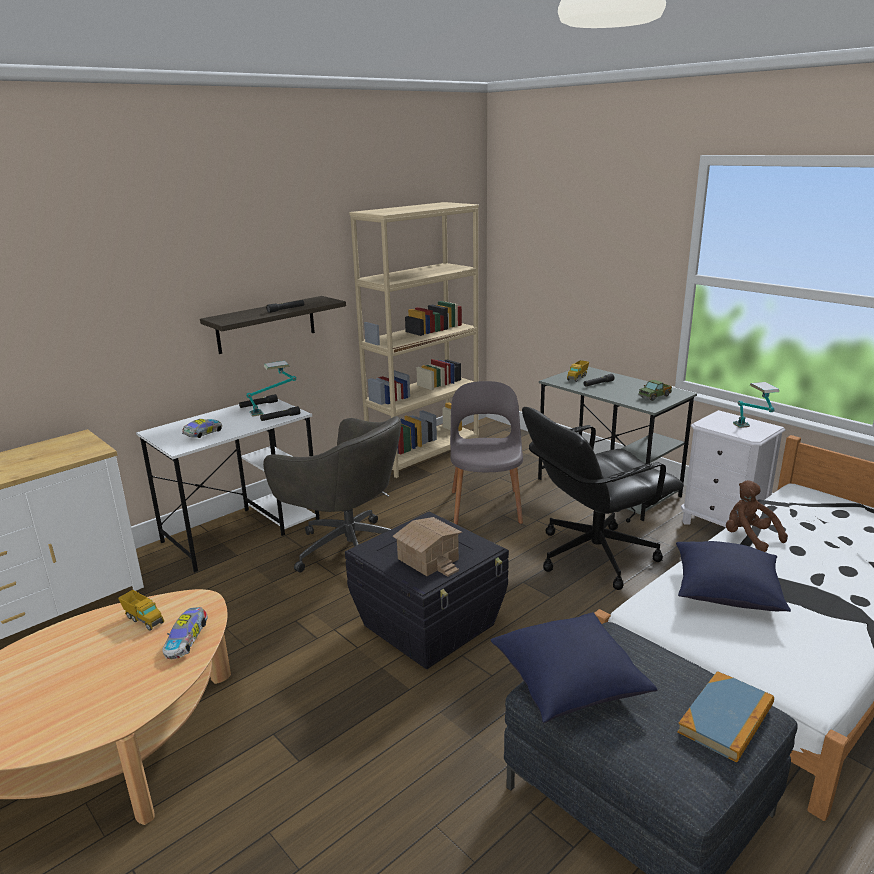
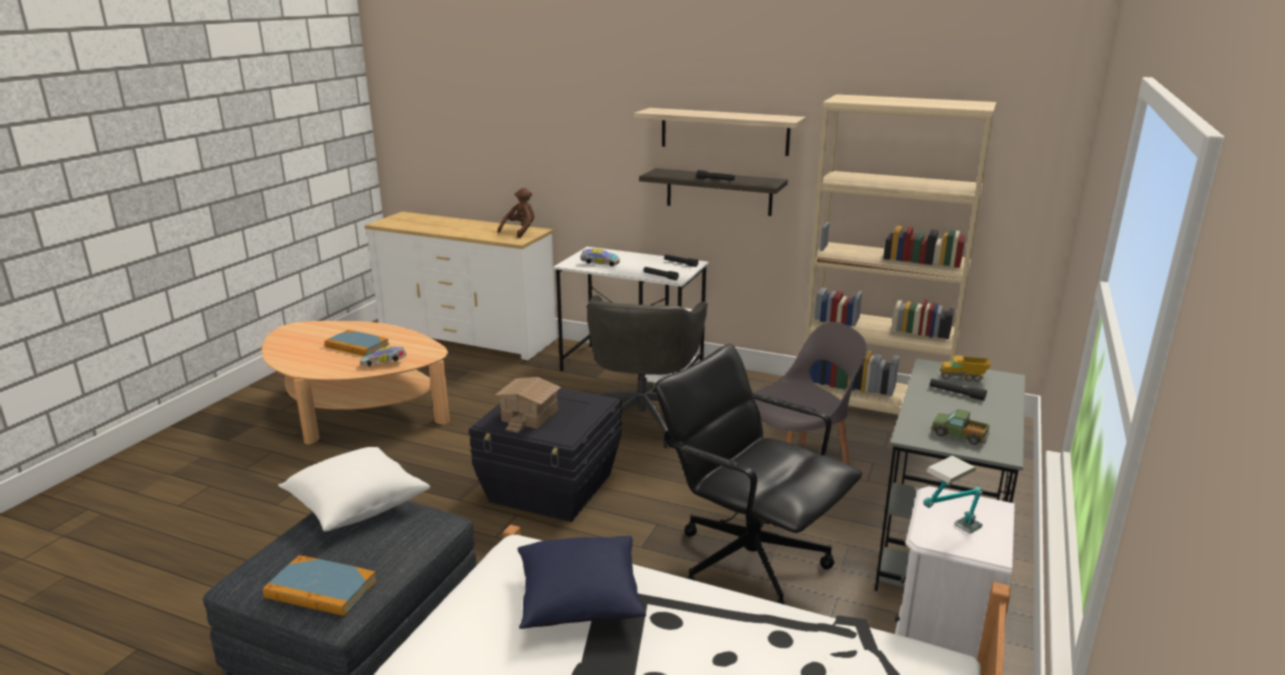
camera: 65 degrees right, 0 degrees up
(93, 660) = (357, 346): none -> book
(143, 619) = (403, 345): toy truck -> none
(262, 264) = (724, 131): none -> shelf
(274, 411) = (673, 271): table lamp -> none
(568, 684) = (356, 505): blue pillow -> white pillow
(749, 538) = (731, 613): brown plush toy -> brown plush toy (520, 231)

